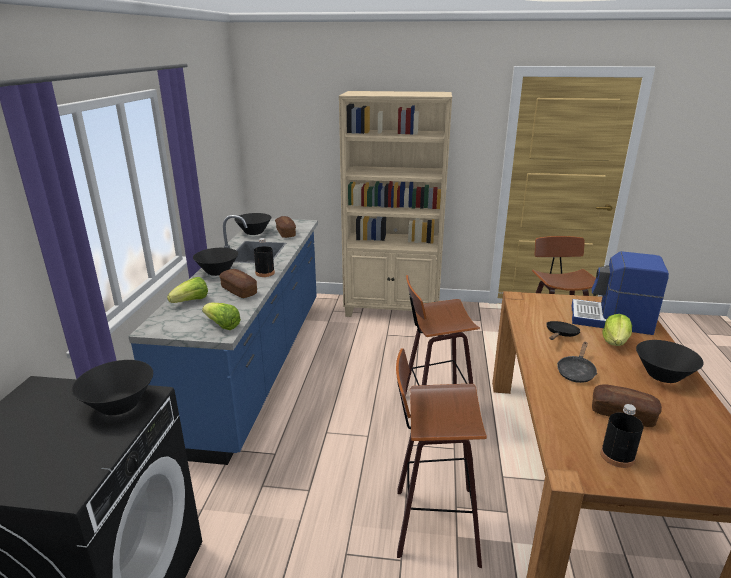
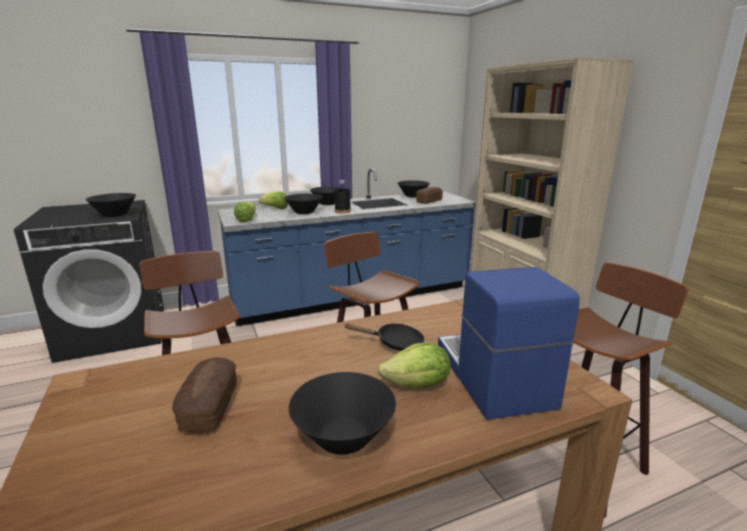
camera: 60 degrees right, 5 degrees down
(239, 291) = (304, 212): bread -> black bowl
(576, 372) = (301, 364): black frying pan -> none
(617, 456) = (112, 409): black bottle -> none

